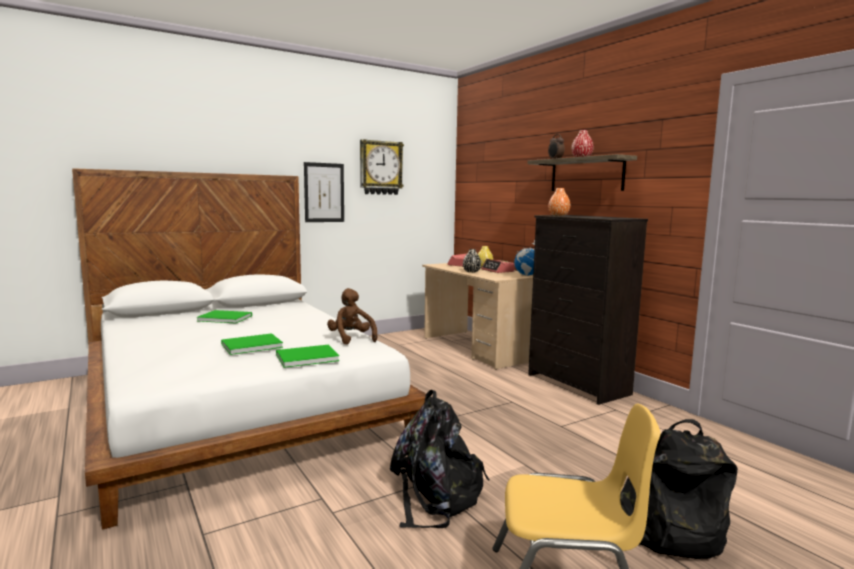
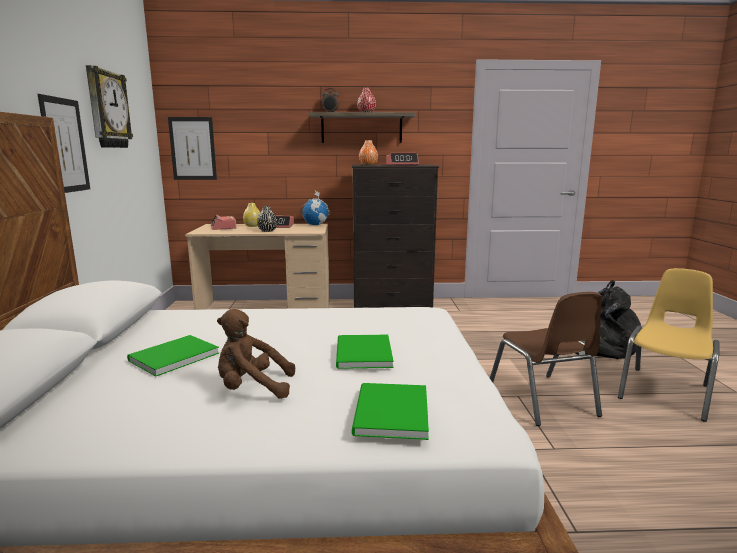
camera: 60 degrees left, 5 degrees up
(305, 357) = (433, 337): green book -> green book (389, 414)
(351, 339) = (377, 313): brown plush toy -> brown plush toy (252, 388)
(436, 496) = (542, 399): black backpack -> brown chair
(470, 196) = (193, 148): none -> picture
(598, 217) = (402, 164): none -> alarm clock

